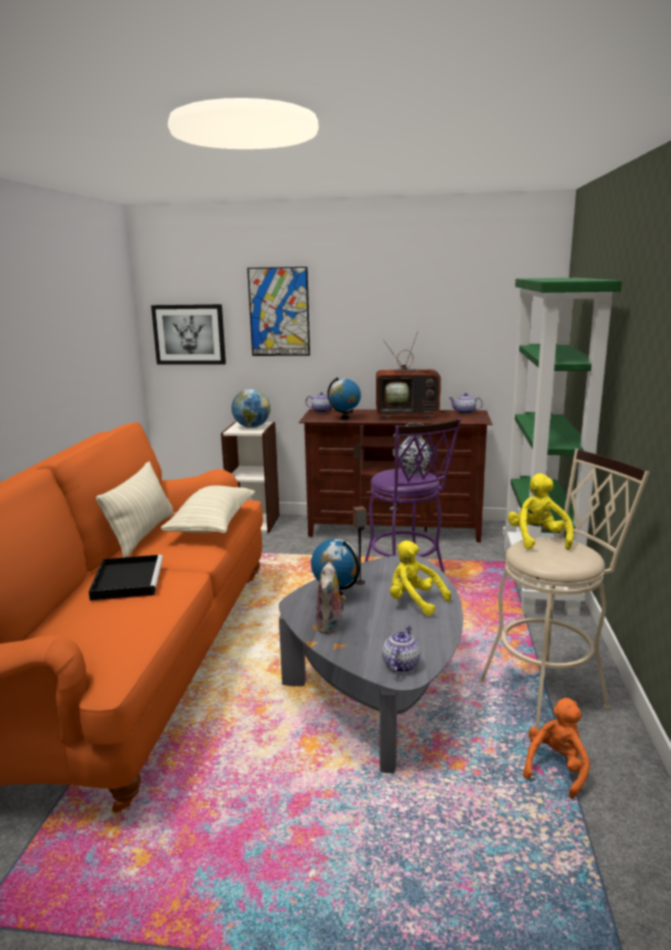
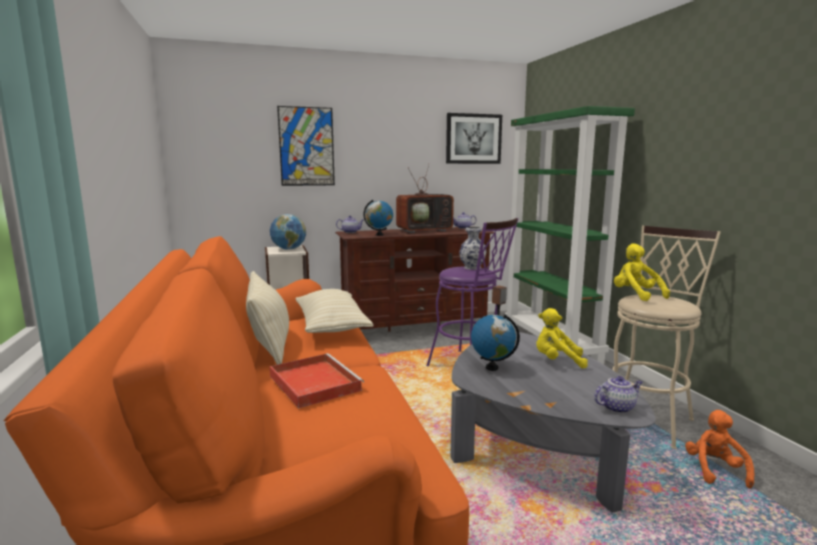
camera: 25 degrees left, 5 degrees down
(127, 580) = (313, 382): black tray -> red tray
(189, 334) = (218, 166): picture -> picture (473, 139)
(330, 626) = (523, 391): plush toy -> none
(400, 664) = (617, 407): teapot -> teapot turned 75 degrees clockwise

